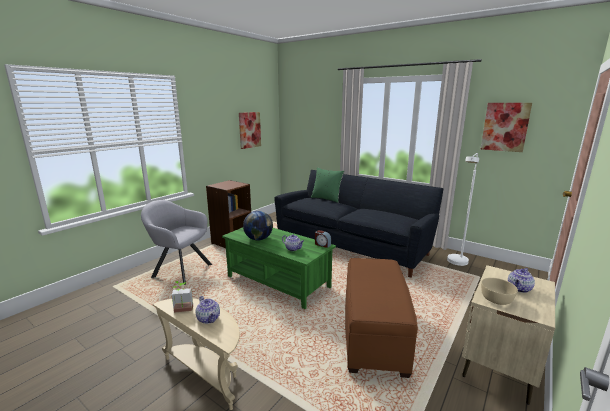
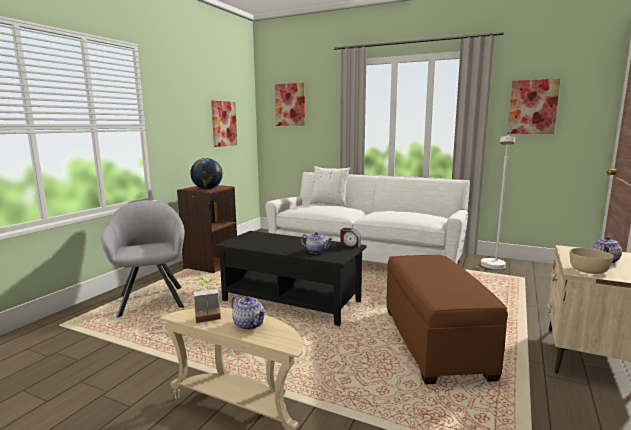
camera: 10 degrees left, 5 degrees down
(180, 270) = (152, 299): grey armchair -> grey armchair turned 60 degrees clockwise
(258, 239) = (266, 245): globe -> globe (207, 189)
(278, 282) = (291, 301): green coffee table -> black coffee table
(304, 113) = (290, 104): none -> picture
(326, 199) = (329, 204): green pillow -> white pillow
(352, 245) = (366, 258): black sofa -> white sofa

